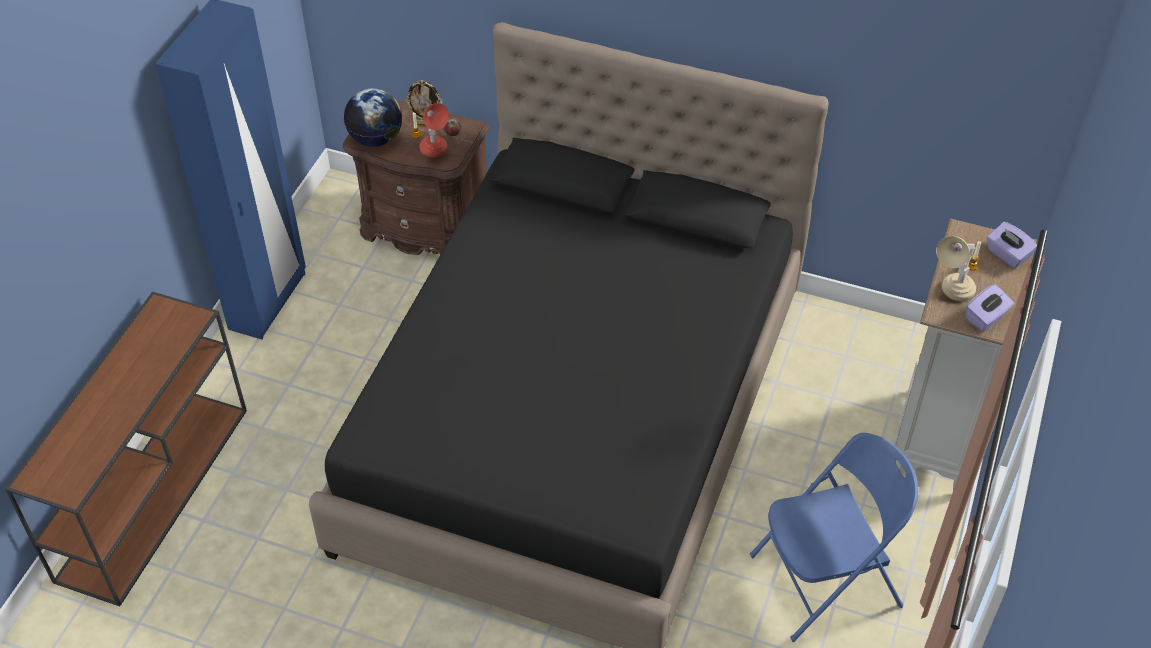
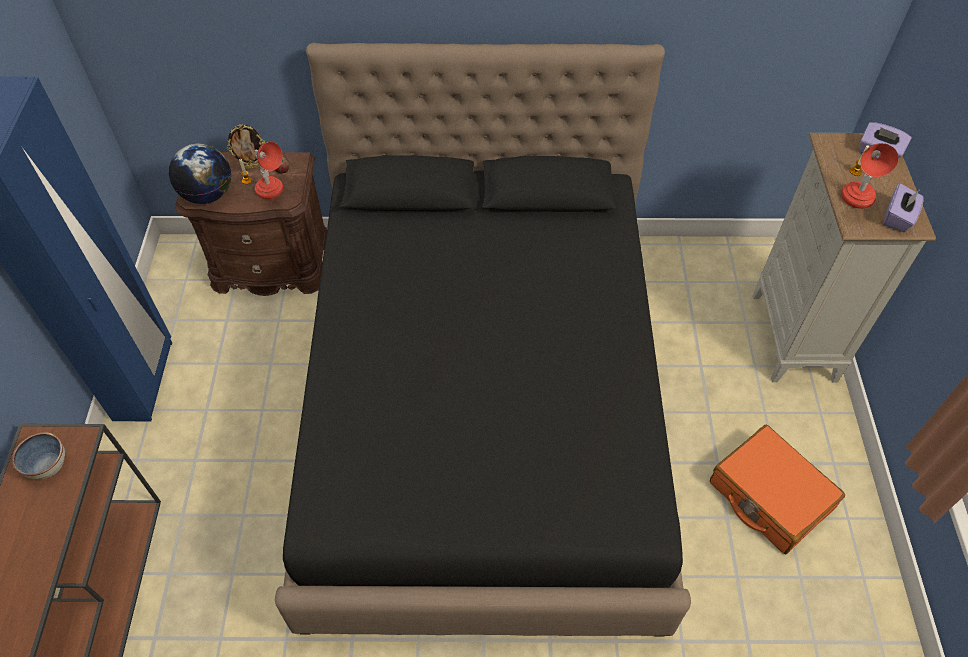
camera: 20 degrees left, 5 degrees up
(164, 329) = (48, 464): none -> bowl
(825, 581) = (769, 496): blue chair -> orange suitcase
(951, 294) = (854, 204): beige table lamp -> red table lamp

